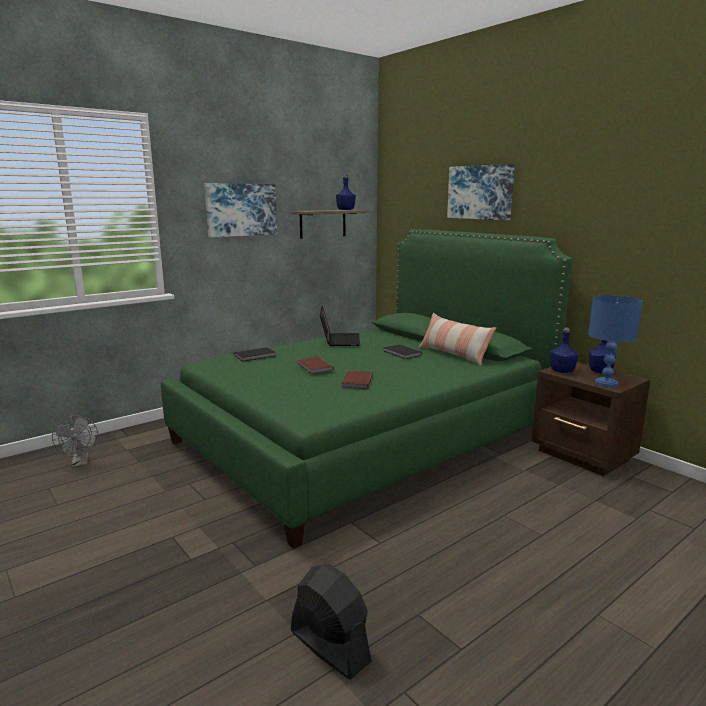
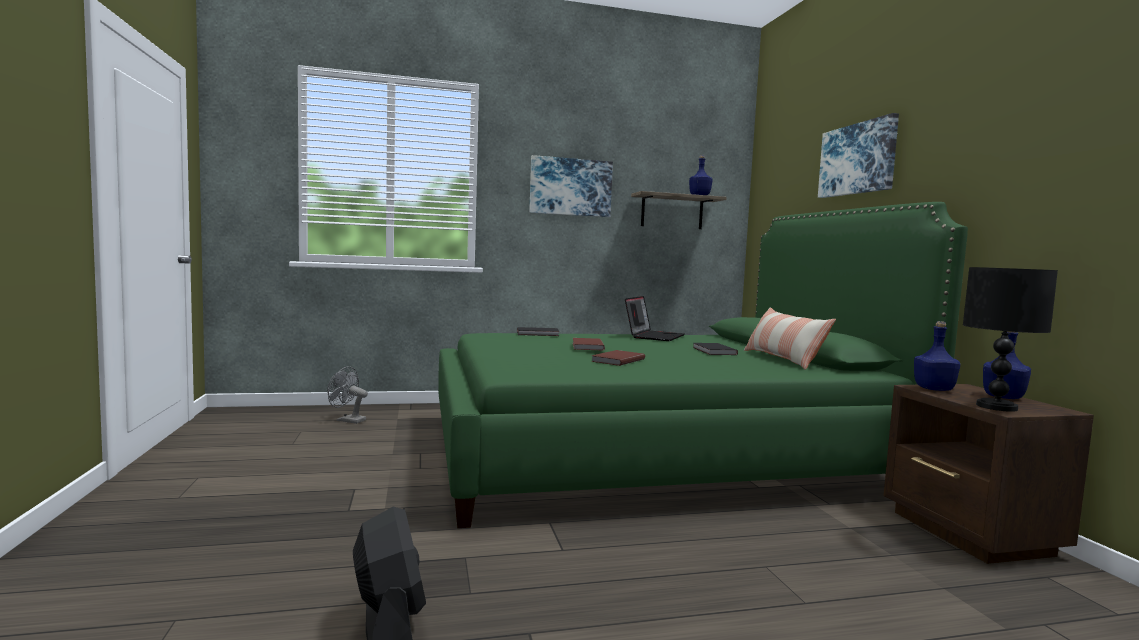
camera: 25 degrees right, 10 degrees down
(80, 463) = (347, 420): grey fan -> grey fan turned 105 degrees clockwise
(606, 383) = (995, 407): blue table lamp -> black table lamp

